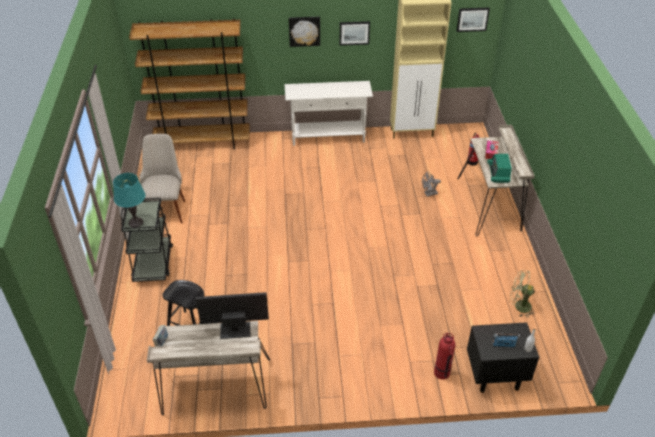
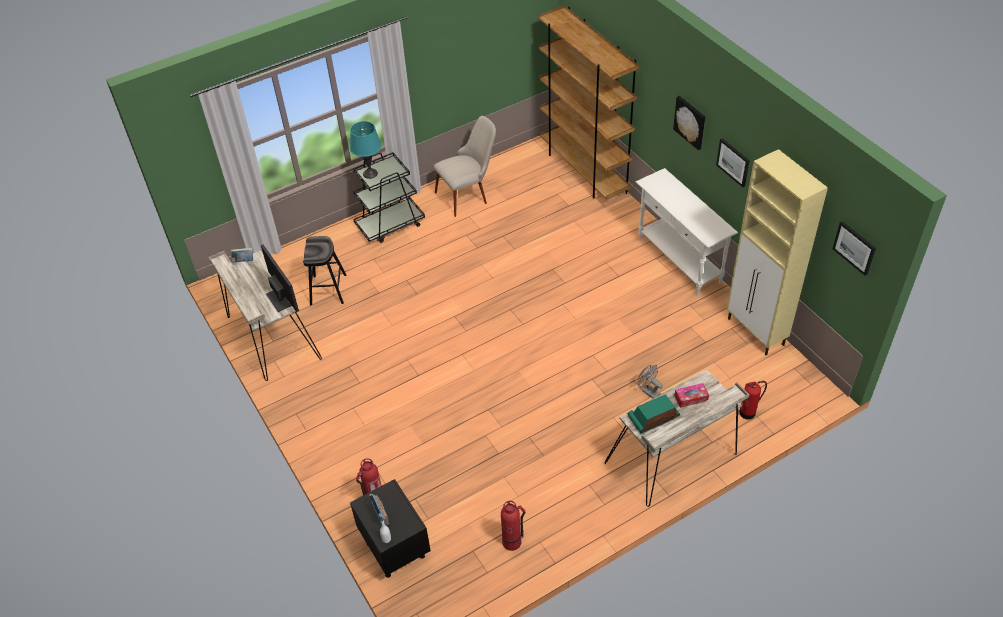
camera: 65 degrees right, 5 degrees up
(519, 306) = (512, 542): green fan -> fire extinguisher

